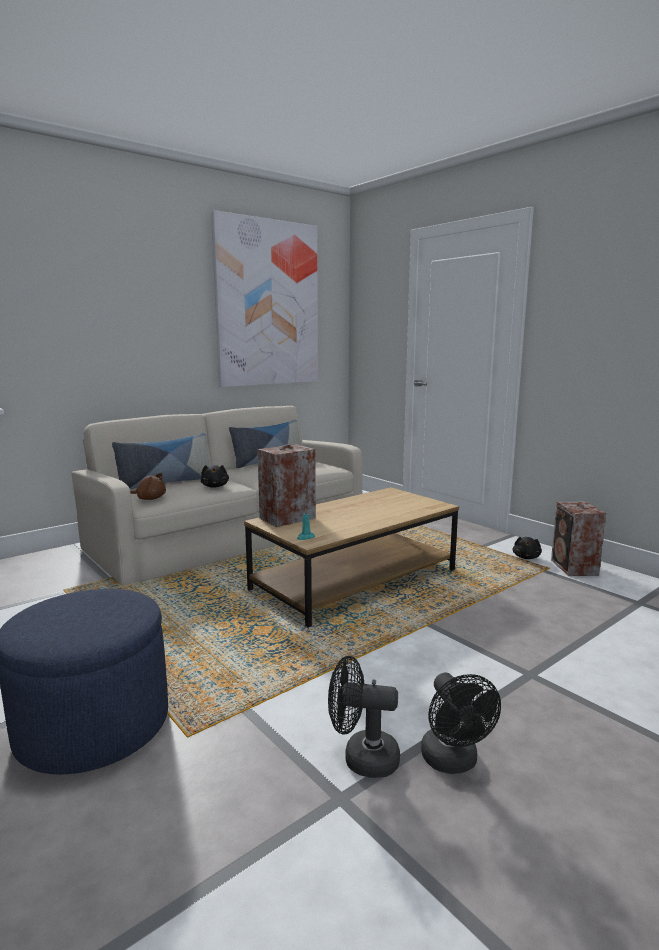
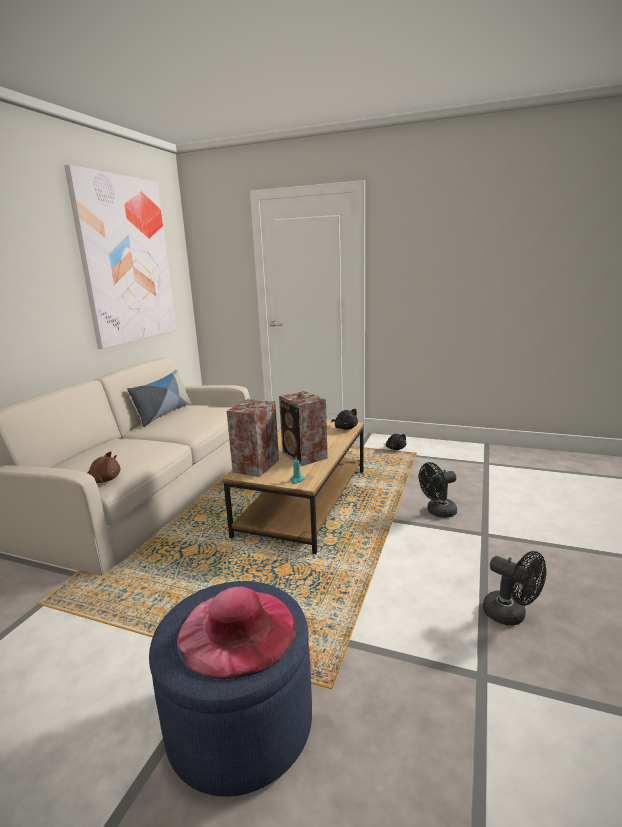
camera: 30 degrees left, 5 degrees up
(81, 619) = (237, 630): none -> pink hat
(165, 483) = (95, 459): pillow -> none
(215, 486) = (153, 451): black plush toy -> black plush toy (345, 428)
(362, 758) = (461, 640): black fan -> black fan (437, 512)
(574, 568) = (429, 449): speaker -> speaker (304, 456)

